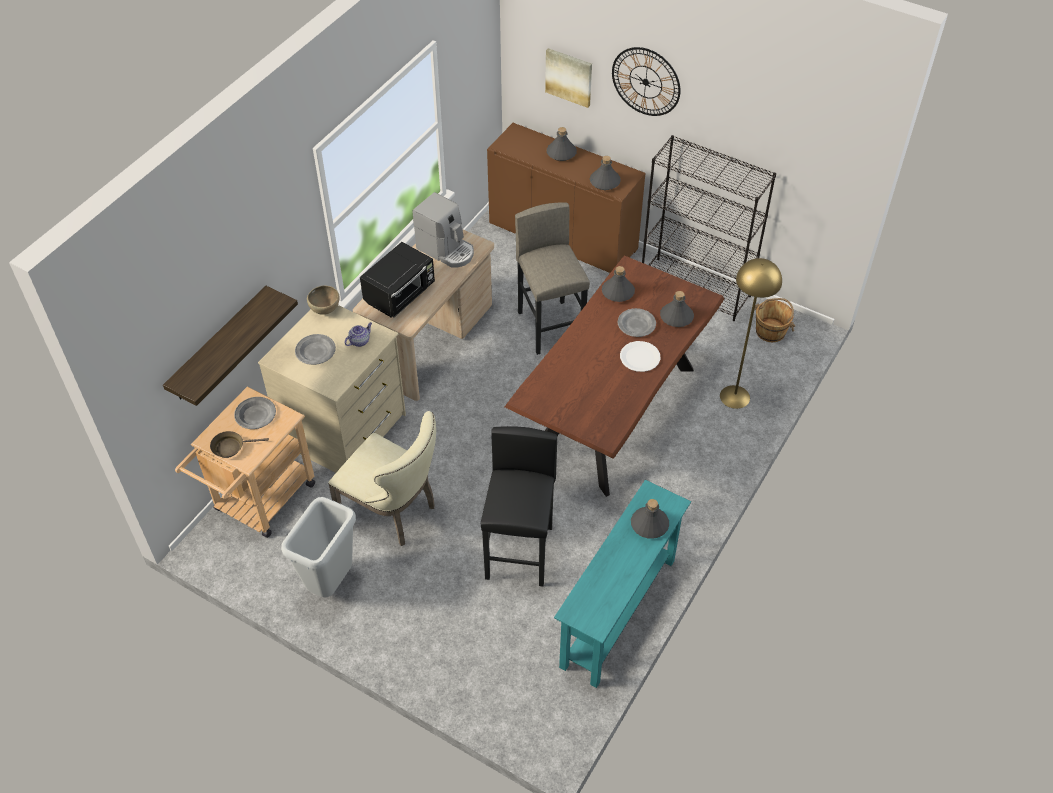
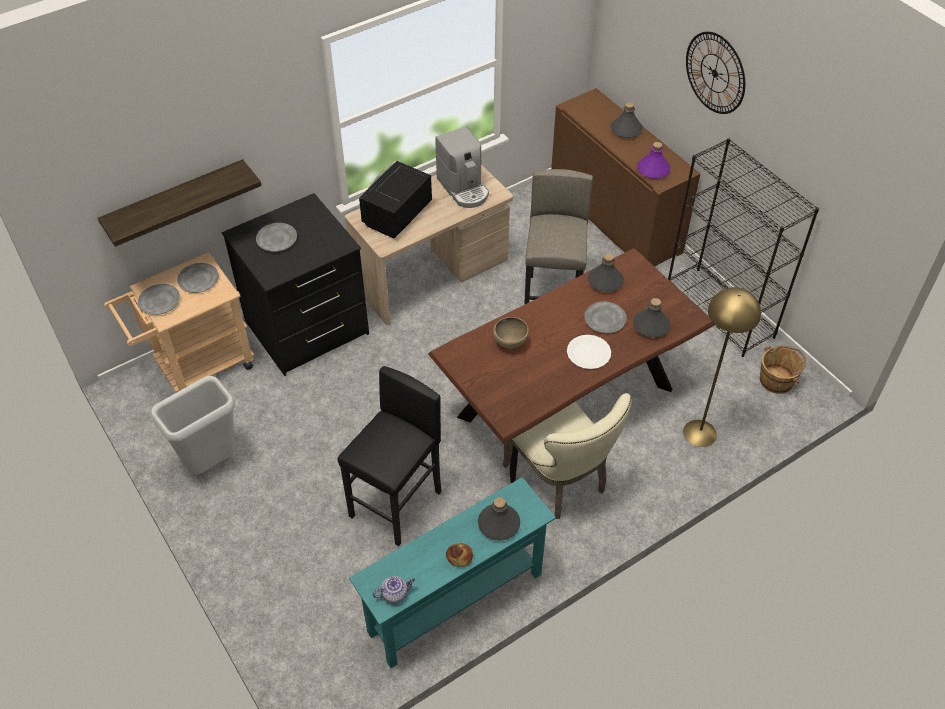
camera: 25 degrees right, 0 degrees up
(231, 447) = (159, 301): brown frying pan -> grey plate
(325, 310) = (309, 205): brown bowl -> brown bowl (510, 343)
(345, 430) = (307, 328): beige dresser -> black dresser
(359, 341) = (321, 243): teapot -> teapot (395, 594)
(393, 511) = (304, 419): beige chair -> beige chair (561, 481)
(400, 294) = (396, 215): black microwave -> black microwave turned 150 degrees clockwise
(569, 77) = (649, 51): picture -> none
(605, 182) = (653, 170): grey bottle -> purple bottle
(634, 563) = (459, 557): none -> bread

